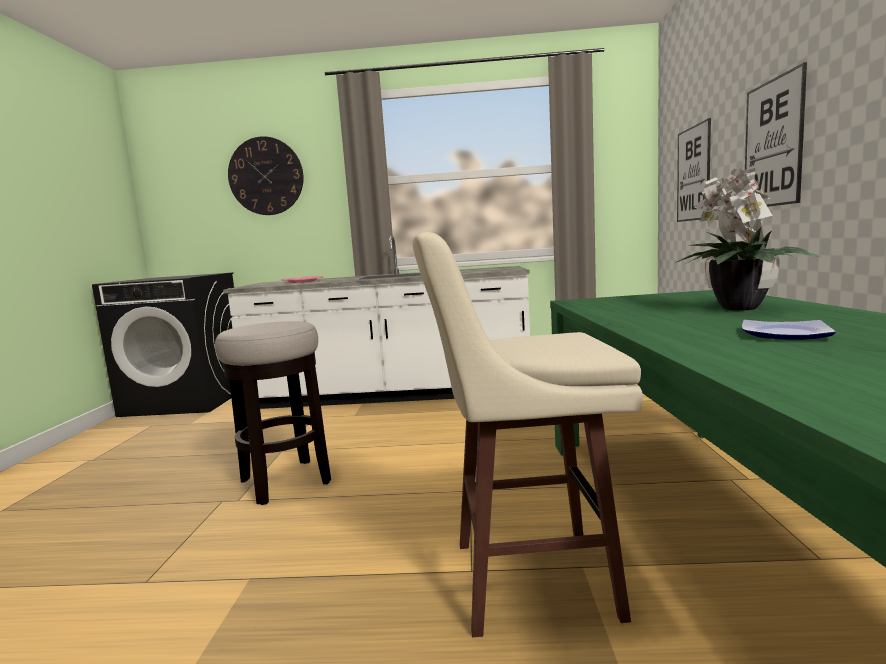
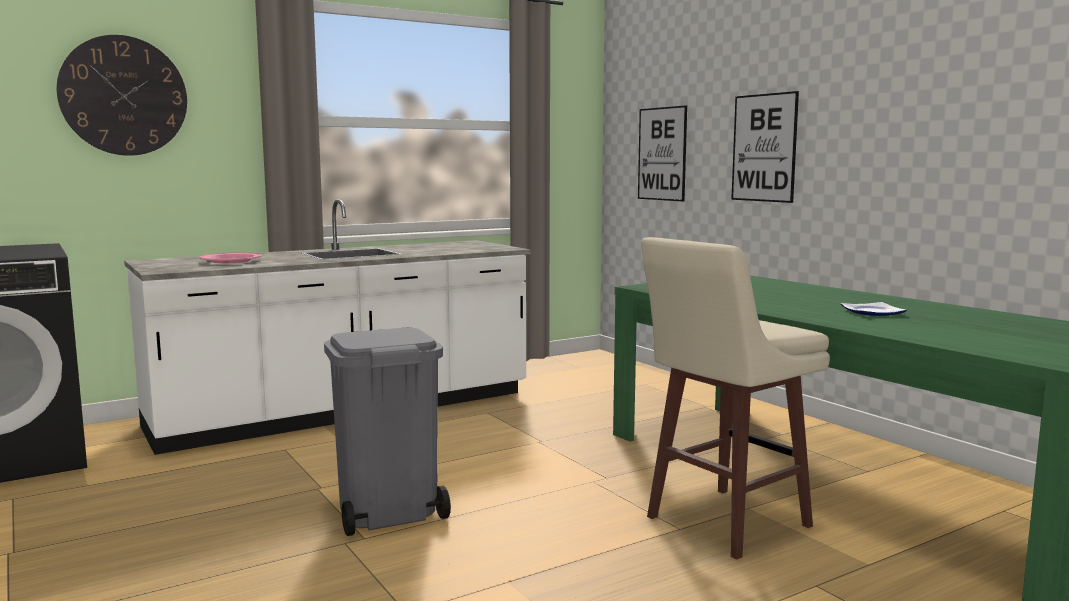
camera: 35 degrees left, 0 degrees up
(285, 481) = (387, 512): stool -> grey trash can
(739, 309) = (798, 293): potted plant -> none

